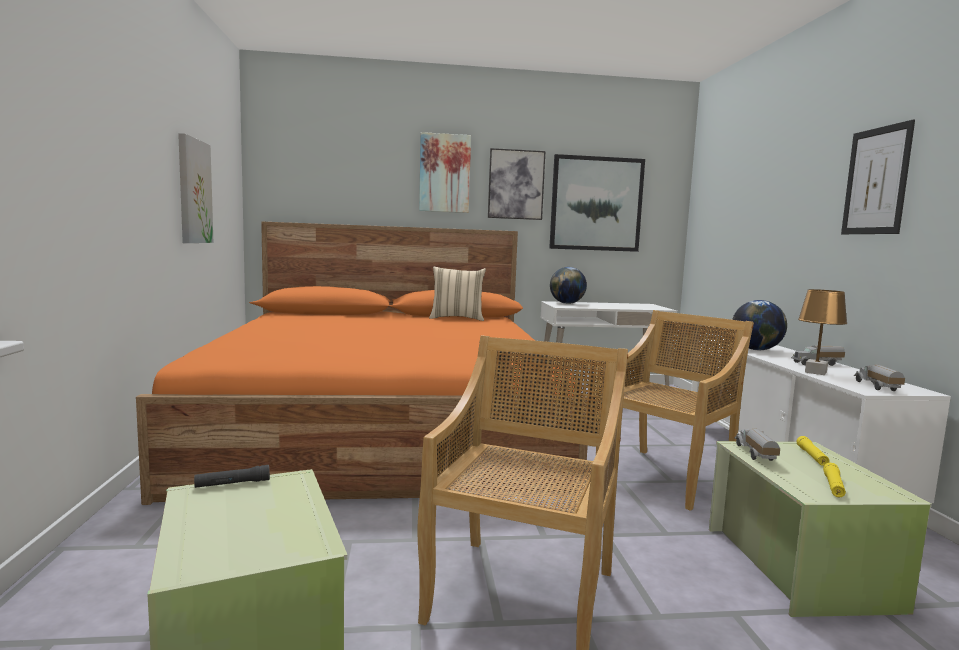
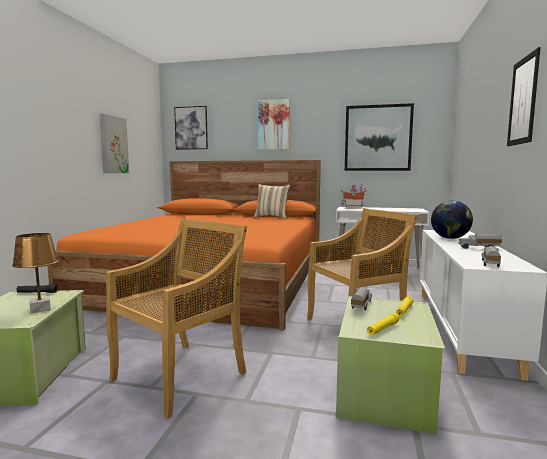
camera: 20 degrees right, 0 degrees up
(516, 184) = (320, 129): picture -> picture (191, 128)
(567, 303) = (353, 208): globe -> toy house
(815, 372) = (461, 253): brown table lamp -> brown table lamp (40, 309)

